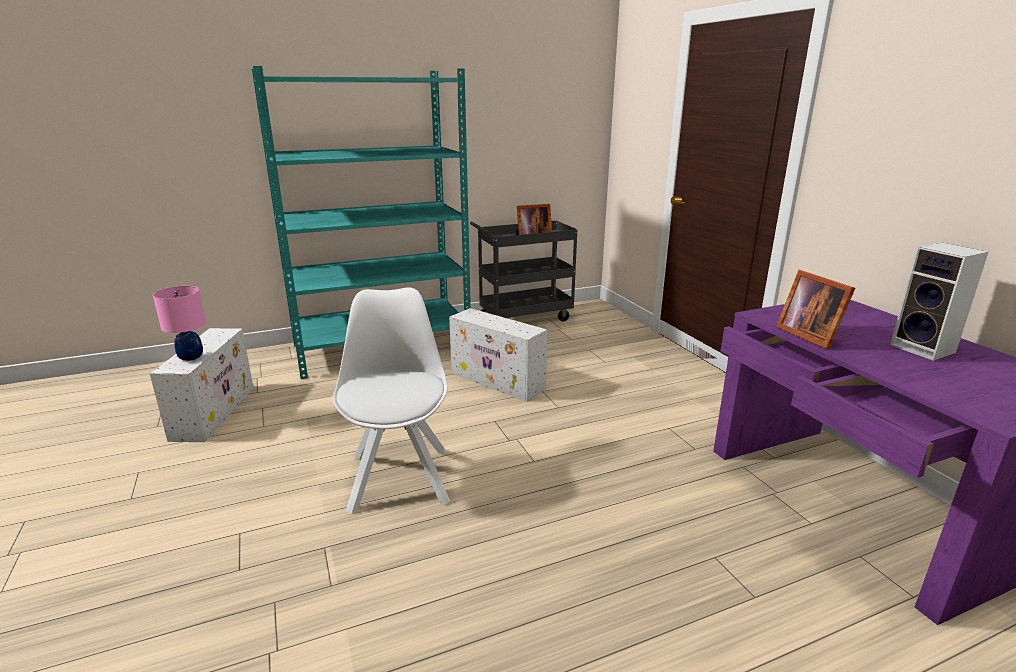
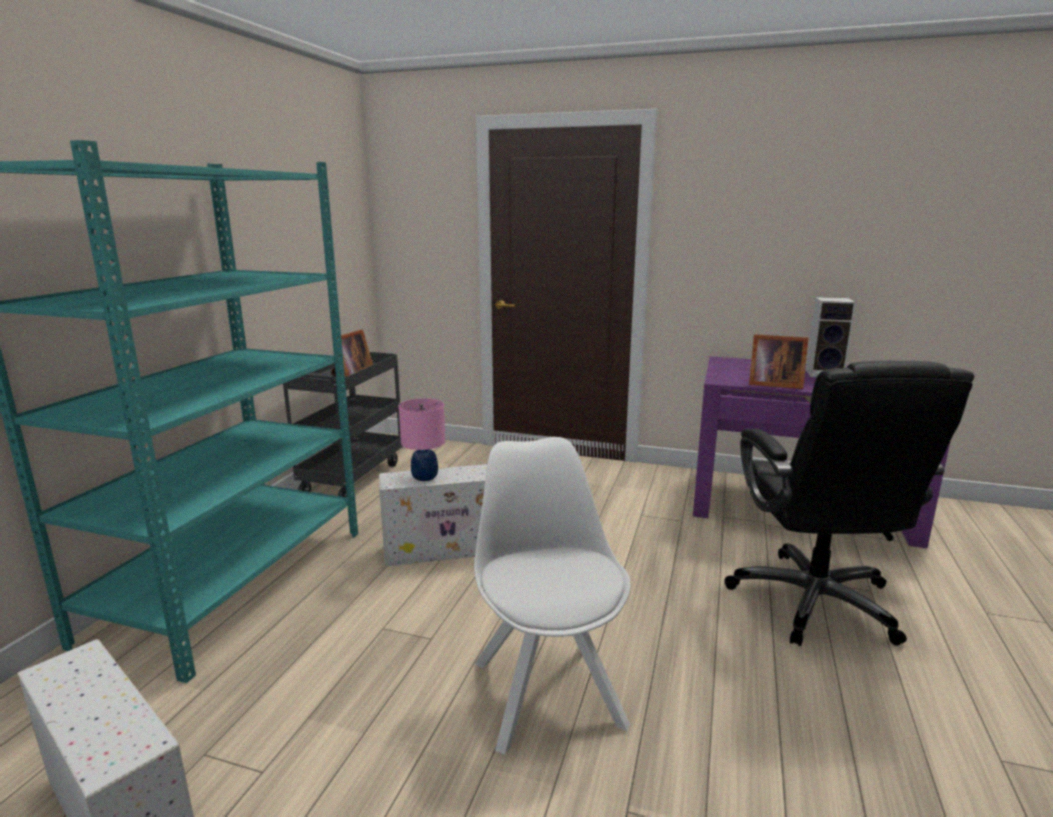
camera: 50 degrees left, 5 degrees down
(190, 358) = (112, 726): pink table lamp -> pink table lamp (424, 478)
(400, 476) = (547, 690): white chair -> white chair turned 45 degrees clockwise
(676, 563) = (815, 600): none -> black office chair

